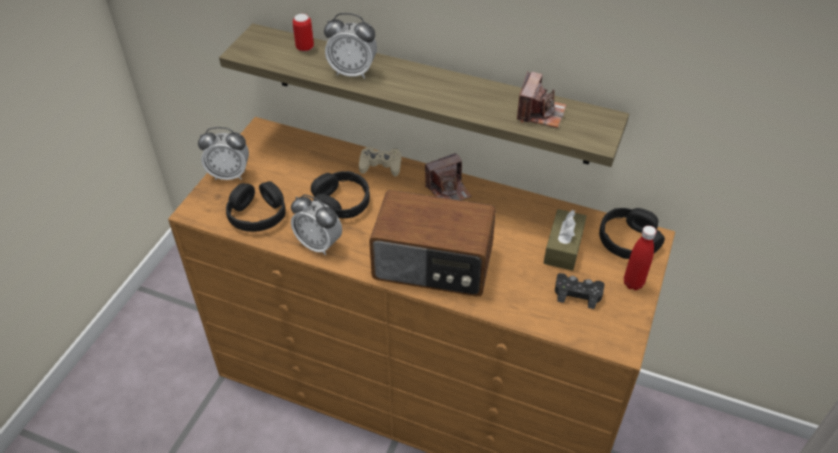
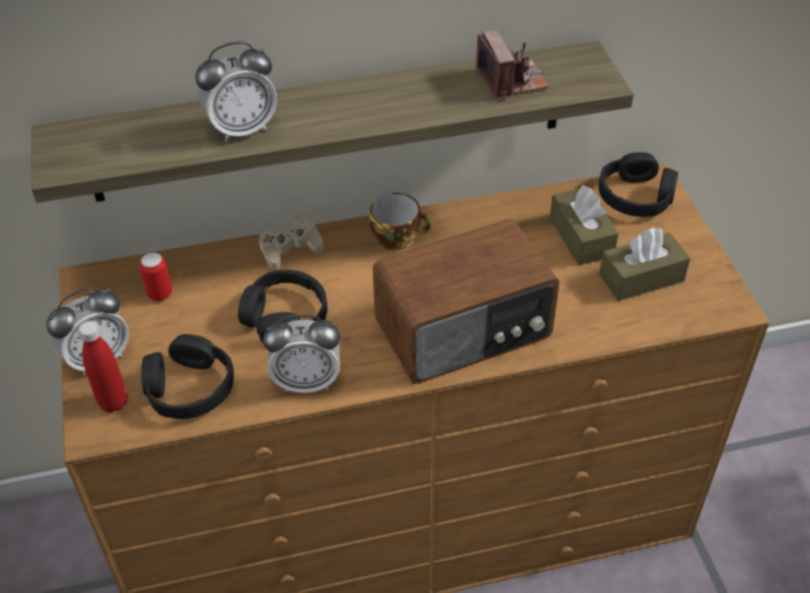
camera: 35 degrees left, 0 degrees up
(305, 48) = (144, 126): can -> can (160, 294)
(448, 190) = (398, 237): camera -> cup
(578, 293) = (641, 278): black game controller -> brown tissue box
(633, 283) = (682, 238): red bottle -> red bottle (113, 402)

